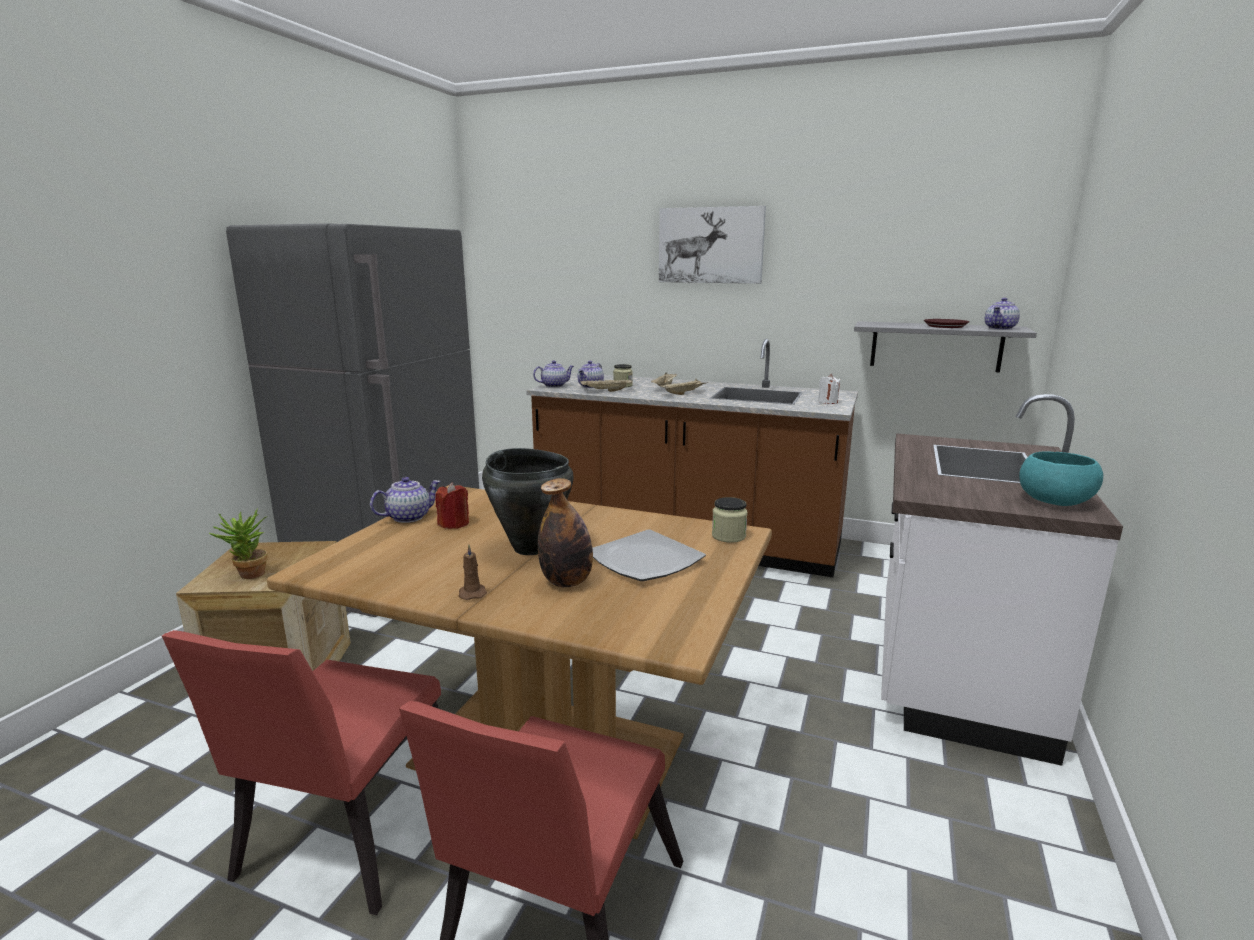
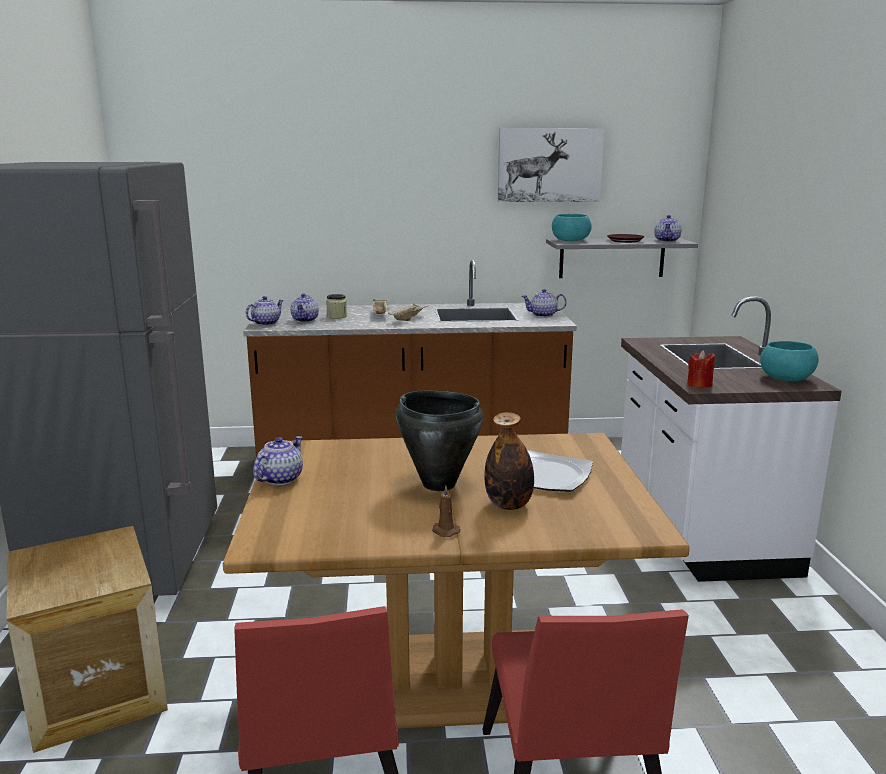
camera: 25 degrees left, 0 degrees up
(248, 576) = (76, 582): potted plant -> none
(454, 524) = (335, 476): red candle -> red candle (699, 385)
(606, 391) = (329, 324): beige tray -> none
(711, 245) = (404, 170): picture -> picture (549, 165)
(728, 536) = (582, 444): jar -> none
(828, 402) = (543, 315): white candle -> teapot
(879, 323) = (570, 240): none -> turquoise bowl

